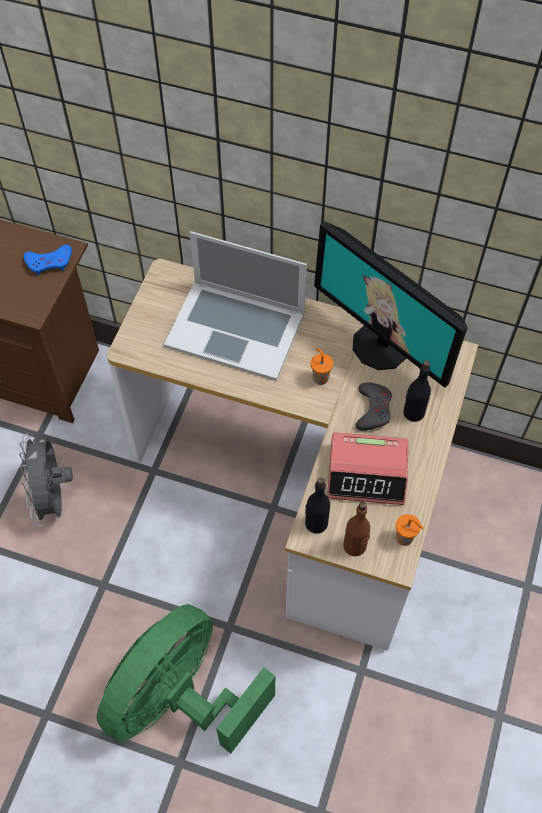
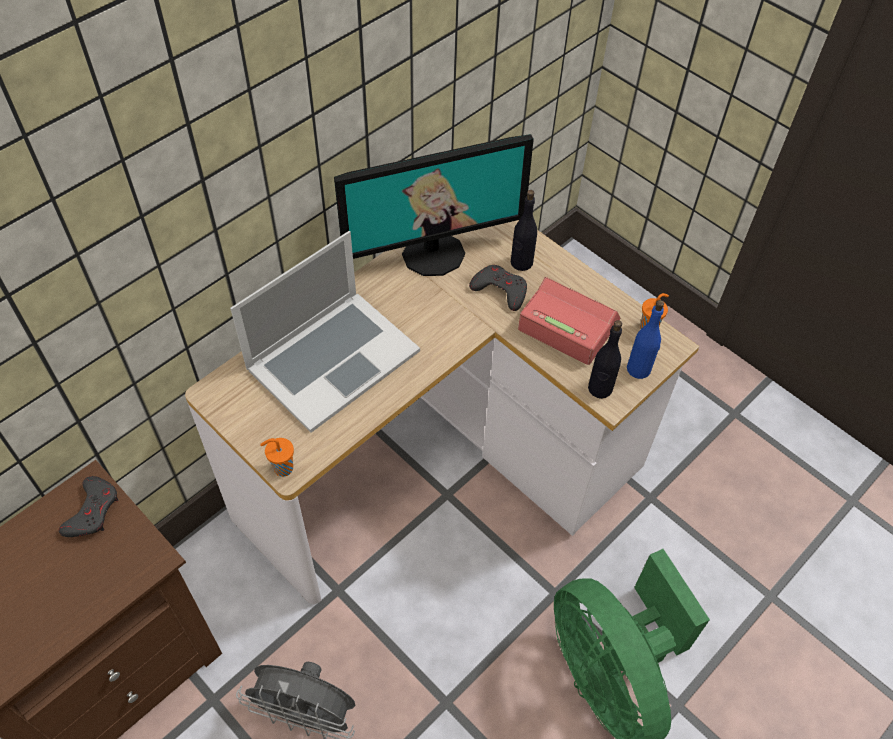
camera: 65 degrees left, 5 degrees down
(49, 262) = (92, 511): blue game controller -> grey game controller
(320, 377) = (438, 314): orange cup -> orange cup (282, 468)
(355, 546) = (639, 369): brown bottle -> blue bottle
(367, 474) = (567, 325): alarm clock -> alarm clock turned 90 degrees counterclockwise

